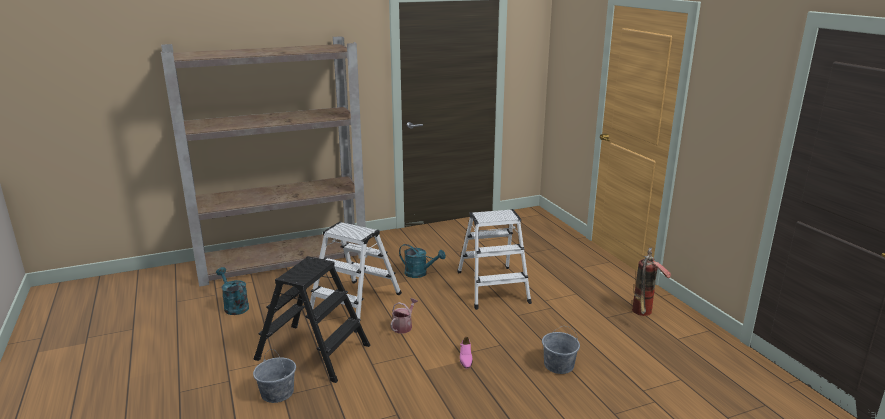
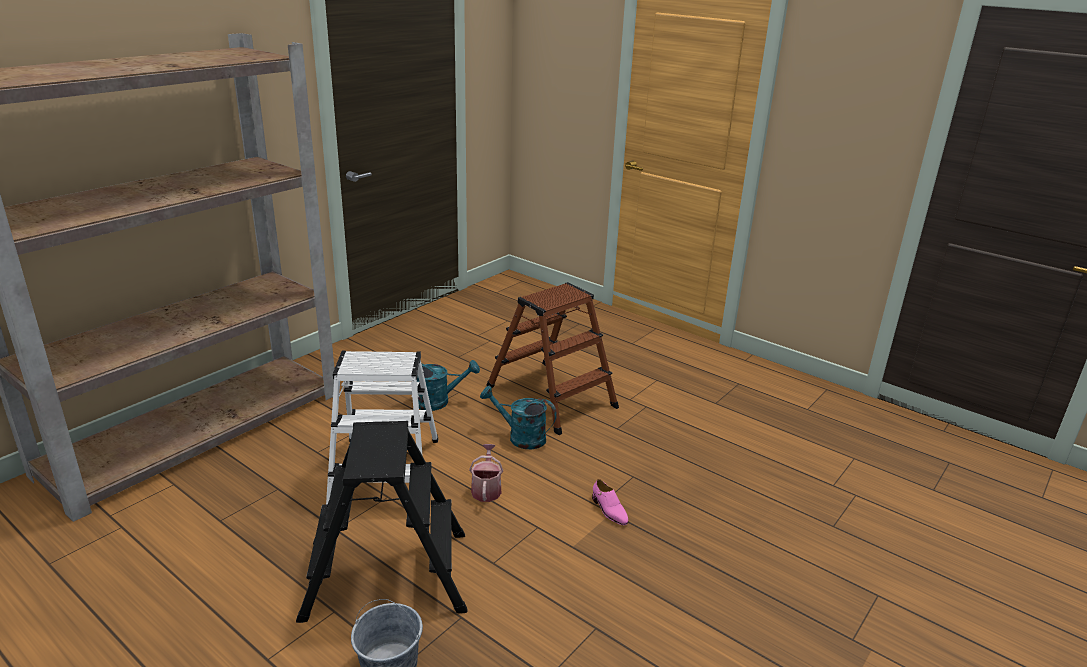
camera: 30 degrees left, 5 degrees up
(234, 306) = (177, 538): turquoise watering can -> turquoise watering can (520, 437)
(492, 286) = (551, 396): white step ladder -> brown step ladder
(559, 365) = (723, 482): grey bucket -> none
(643, 315) = (750, 388): fire extinguisher -> none

